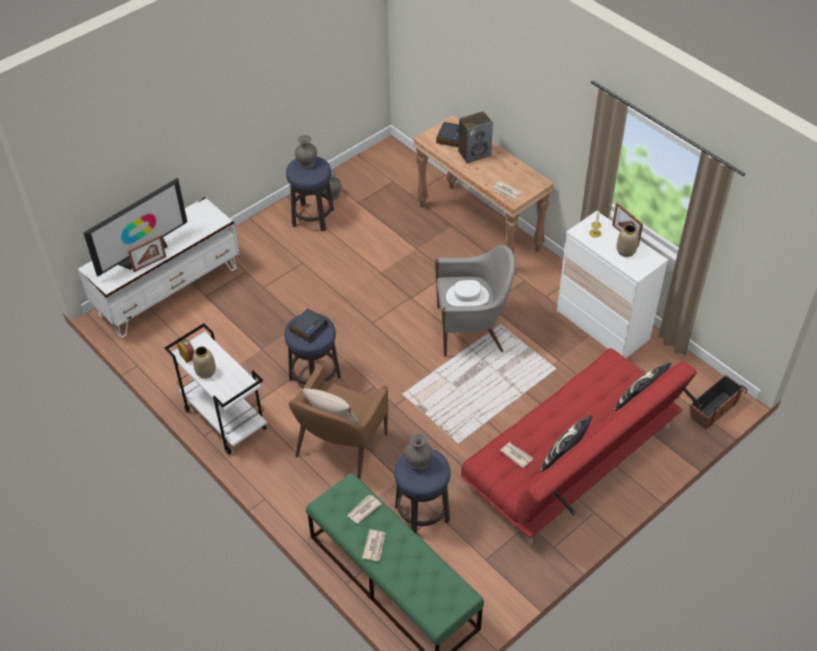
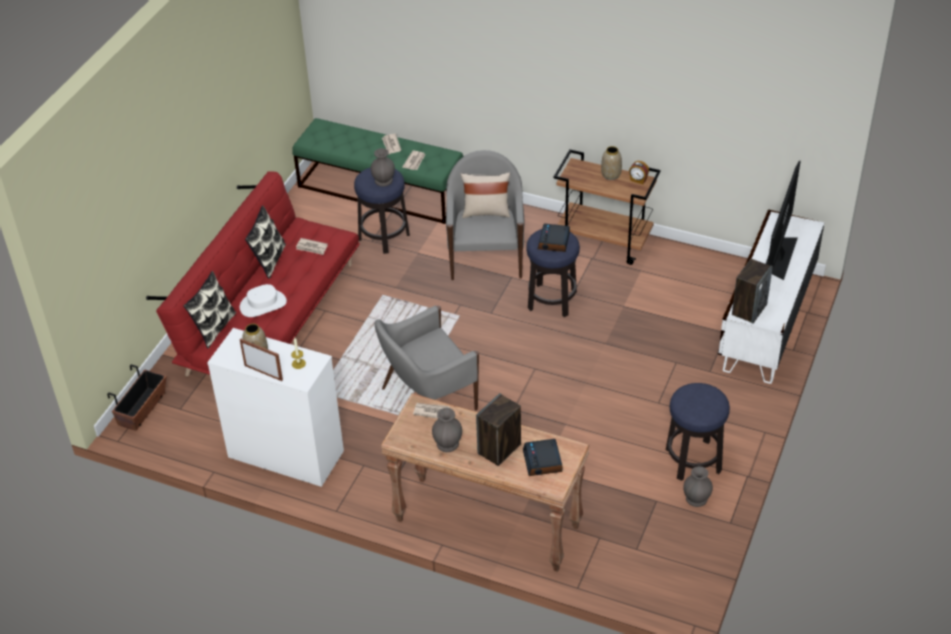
camera: 155 degrees right, 5 degrees down
(149, 264) = (762, 249): picture frame -> none
(210, 221) = (749, 309): none -> speaker
(224, 419) = (605, 241): white cart -> brown cart
(307, 163) = (705, 406): grey vase -> grey vase (447, 444)
(340, 447) = (486, 257): brown armchair -> grey armchair
(467, 297) = (430, 356): white hat -> white hat (263, 304)

